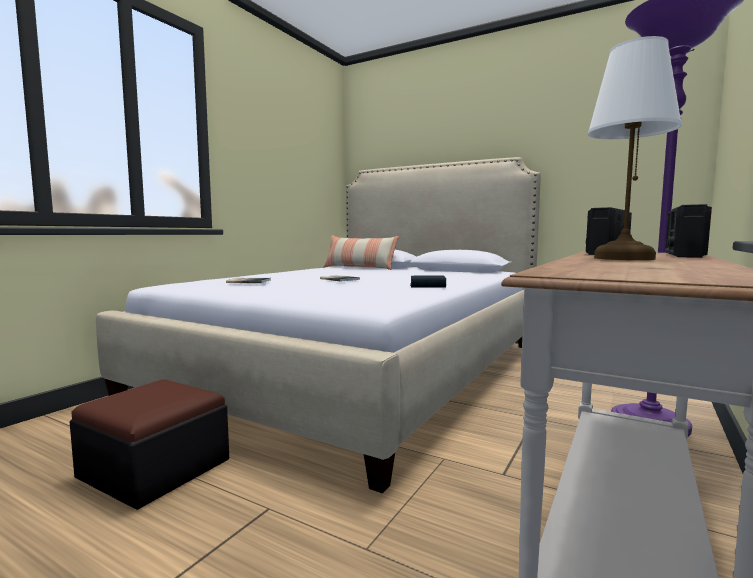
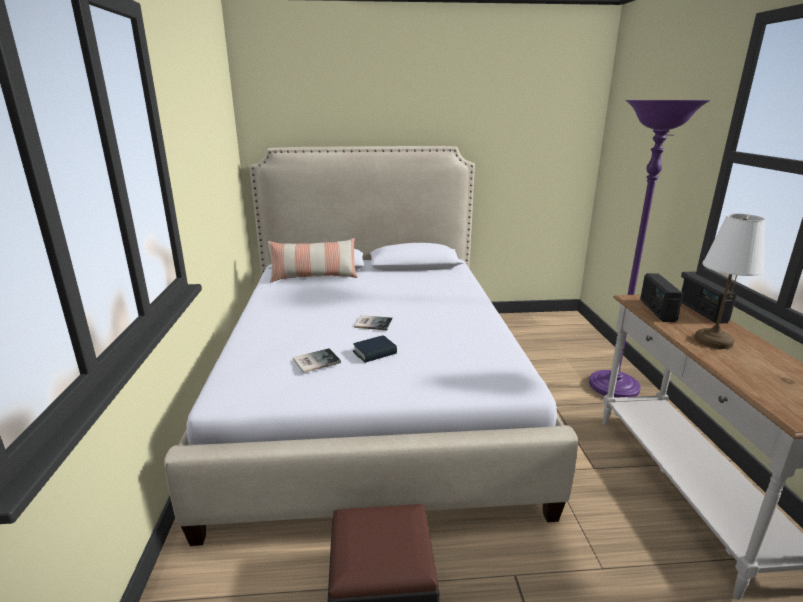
camera: 35 degrees left, 15 degrees up
(427, 286) = (472, 322): book -> book (375, 353)

